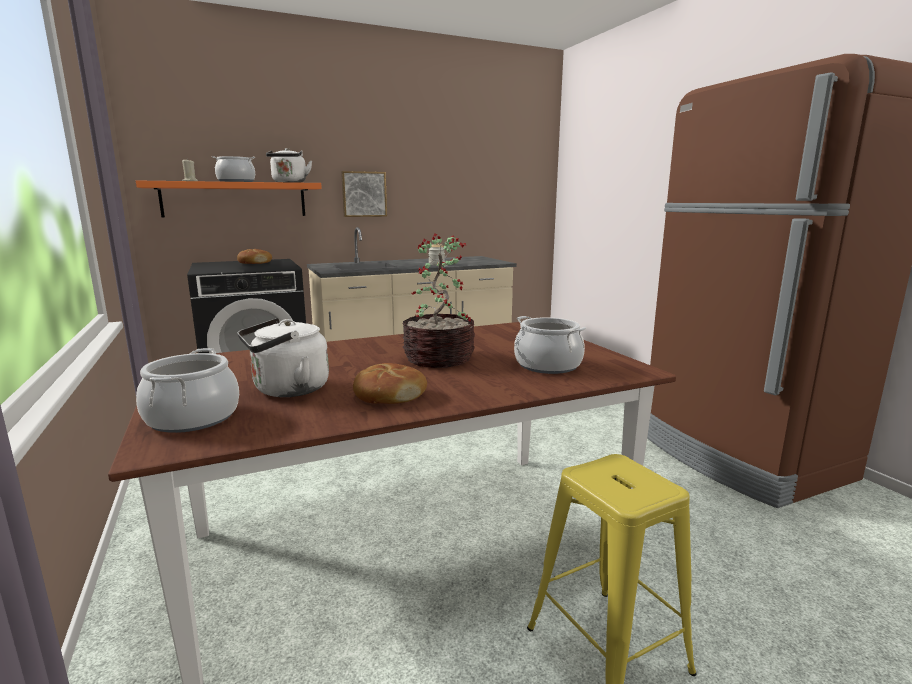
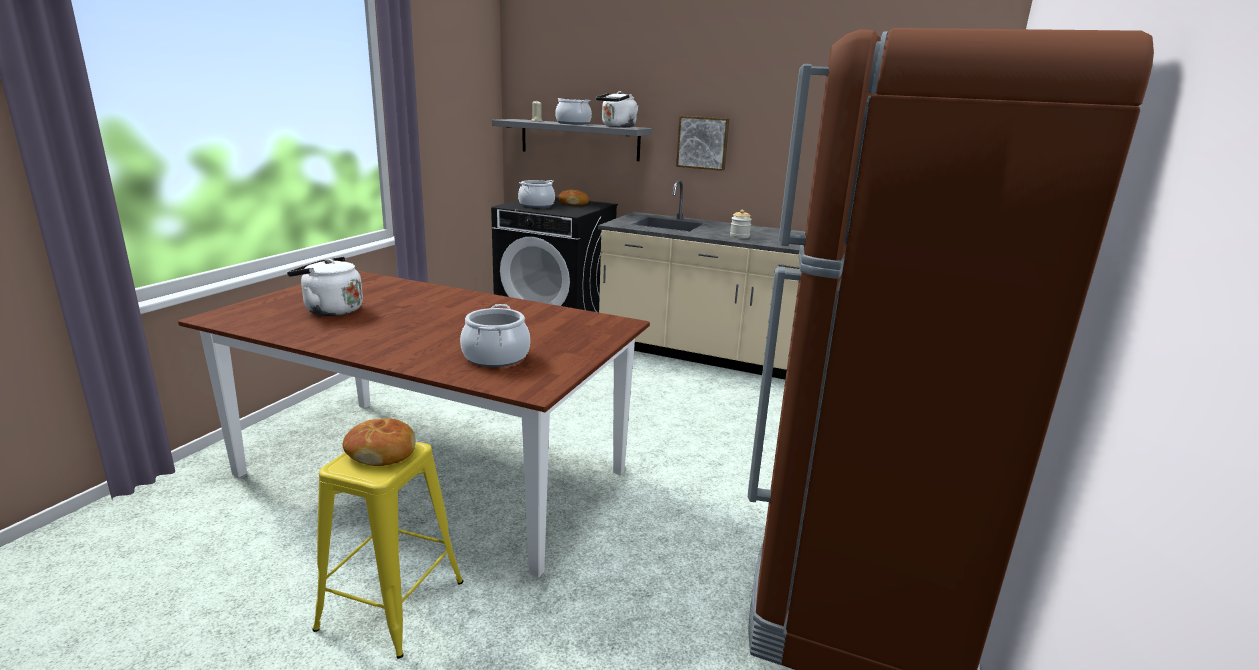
camera: 45 degrees right, 5 degrees up
(192, 418) = (260, 308): cooking pot -> cooking pot (536, 205)
(235, 199) = (579, 139): orange shelf -> grey shelf
(389, 395) = (352, 333): bread -> bread (381, 452)
(440, 359) = (457, 324): potted plant -> none

